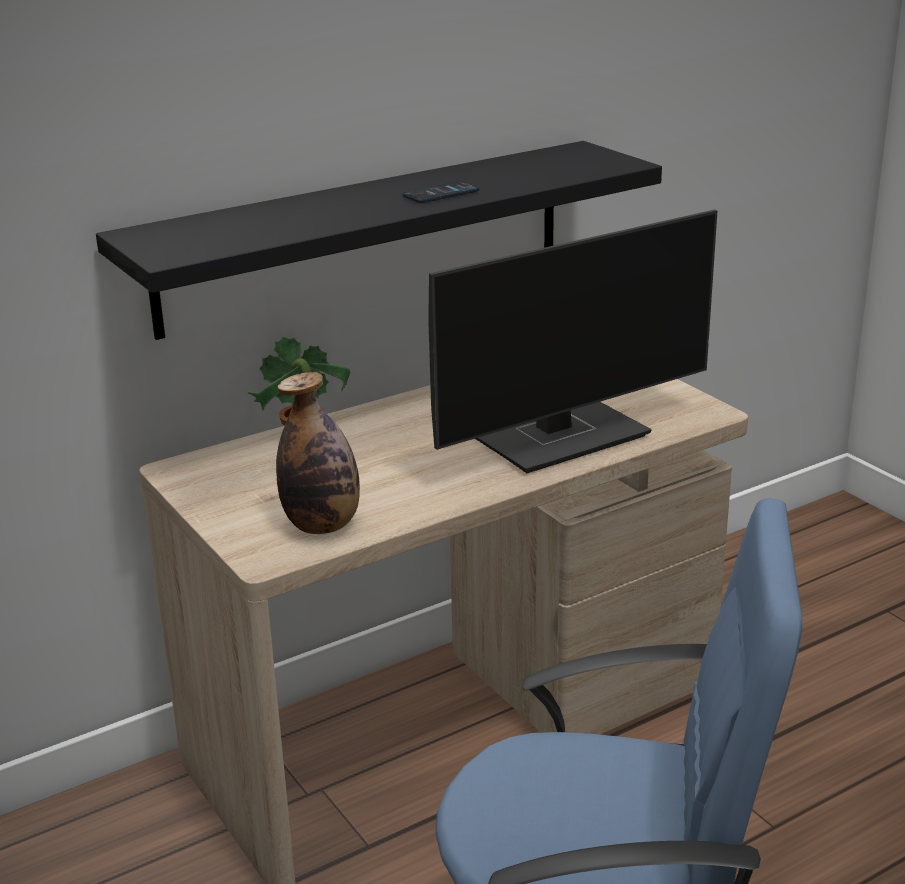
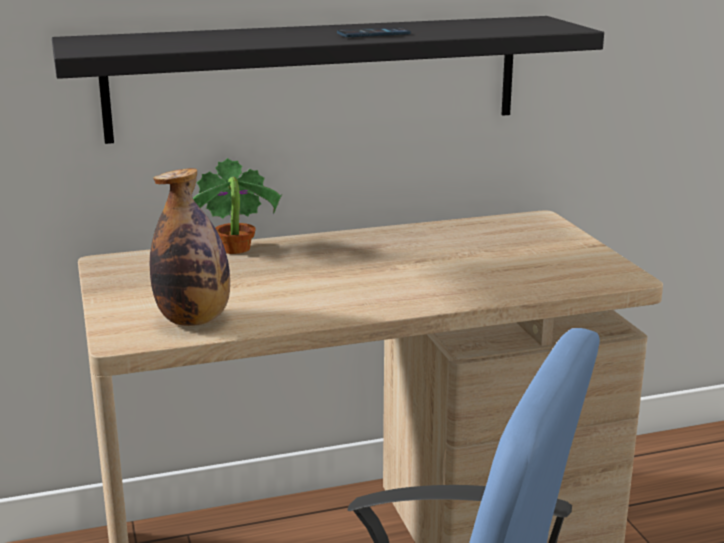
camera: 15 degrees right, 5 degrees down
(563, 436) = (467, 279): monitor -> none

